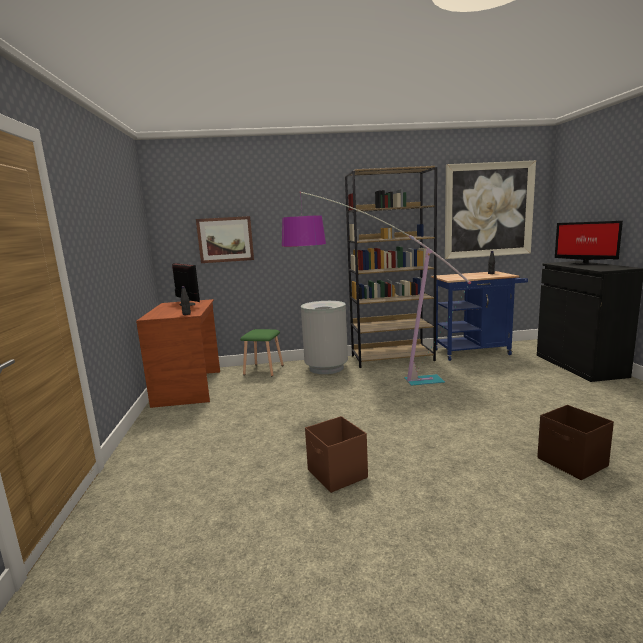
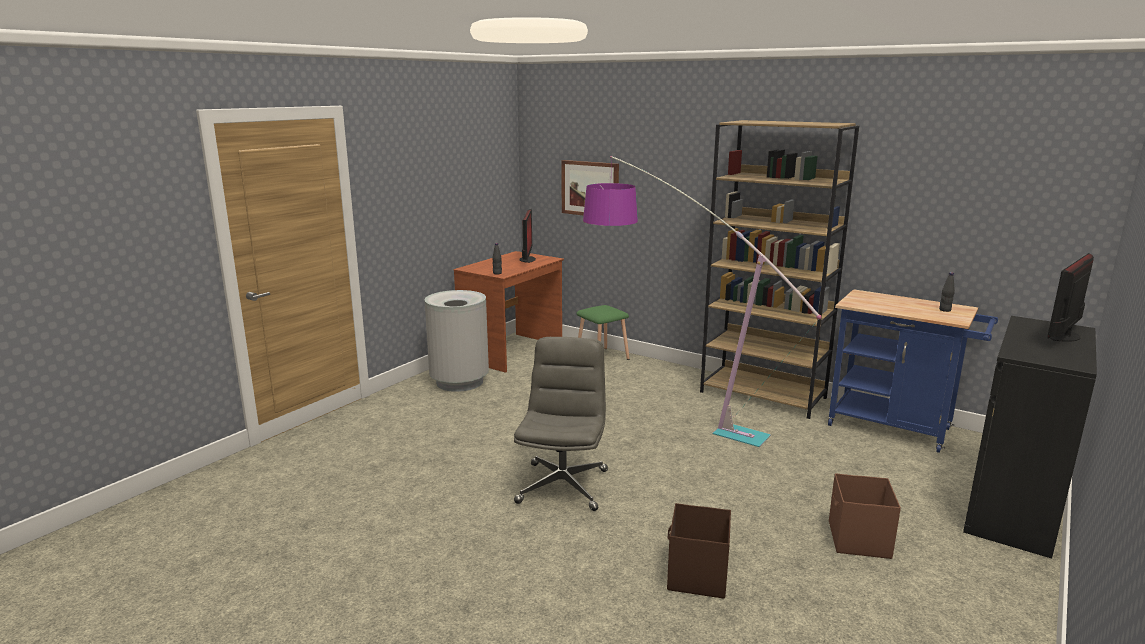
camera: 40 degrees right, 5 degrees up
(326, 368) = (665, 379): grey trash can -> grey trash can (459, 382)
(337, 474) = (489, 475): brown storage box -> brown storage box (858, 540)
(397, 454) = (562, 485): none -> grey office chair
(488, 210) = (979, 200): picture -> none
(584, 263) = (1064, 336): monitor -> monitor turned 45 degrees clockwise

